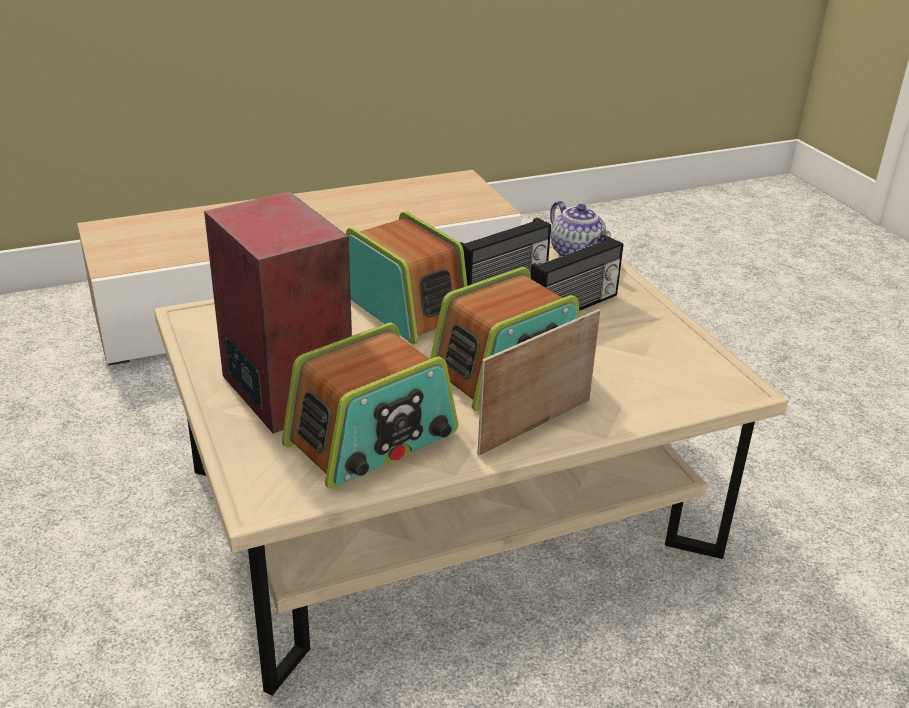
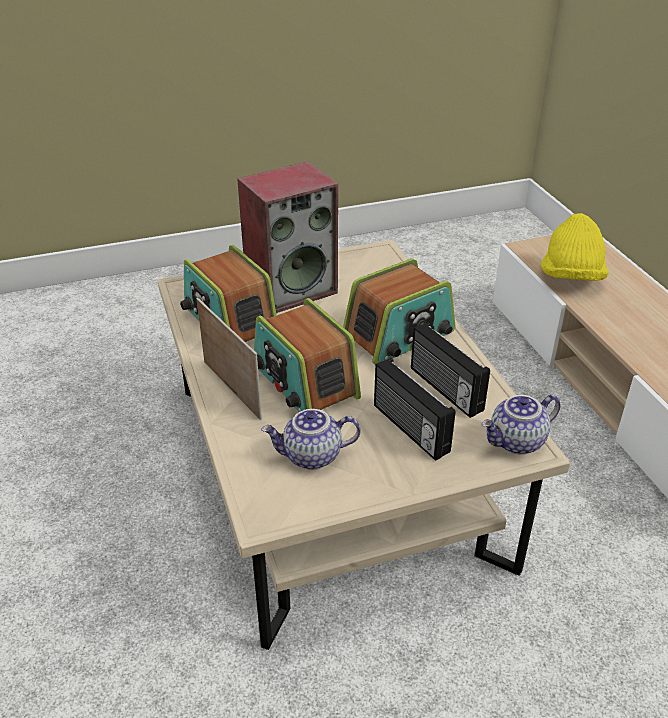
camera: 95 degrees right, 5 degrees up
(196, 245) = (571, 278): none -> yellow hat
(639, 363) = (311, 457): none -> teapot

